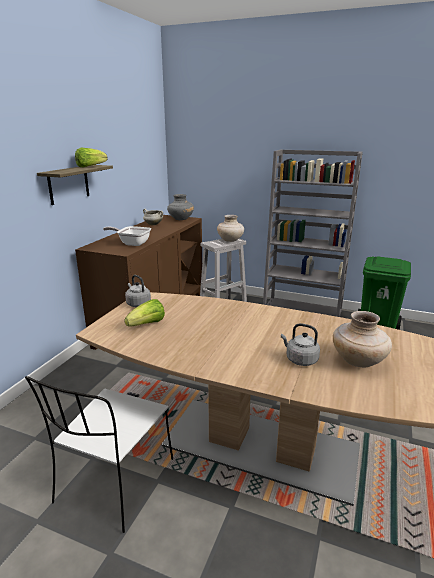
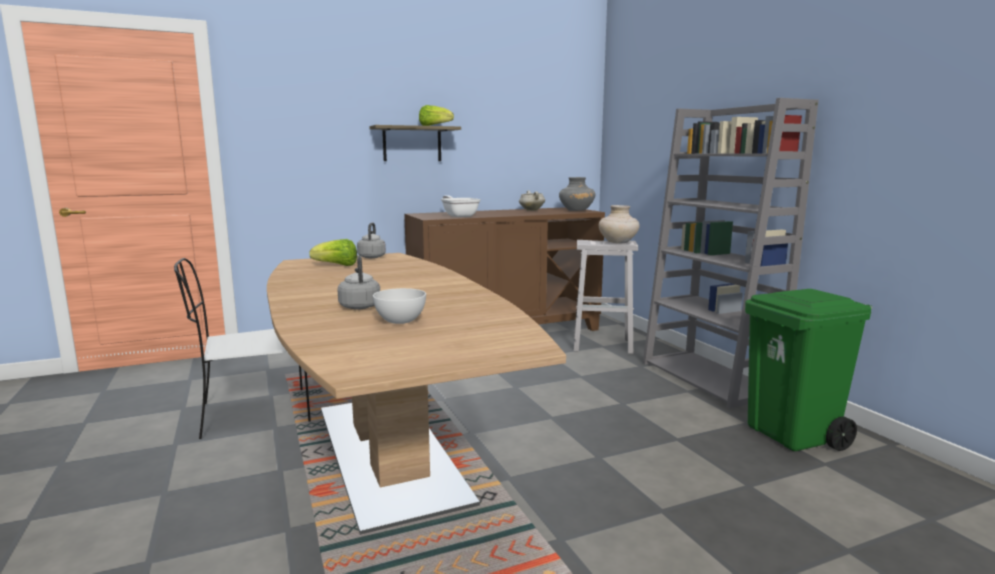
camera: 45 degrees right, 10 degrees down
(358, 361) = (401, 321): beige vase -> white bowl

